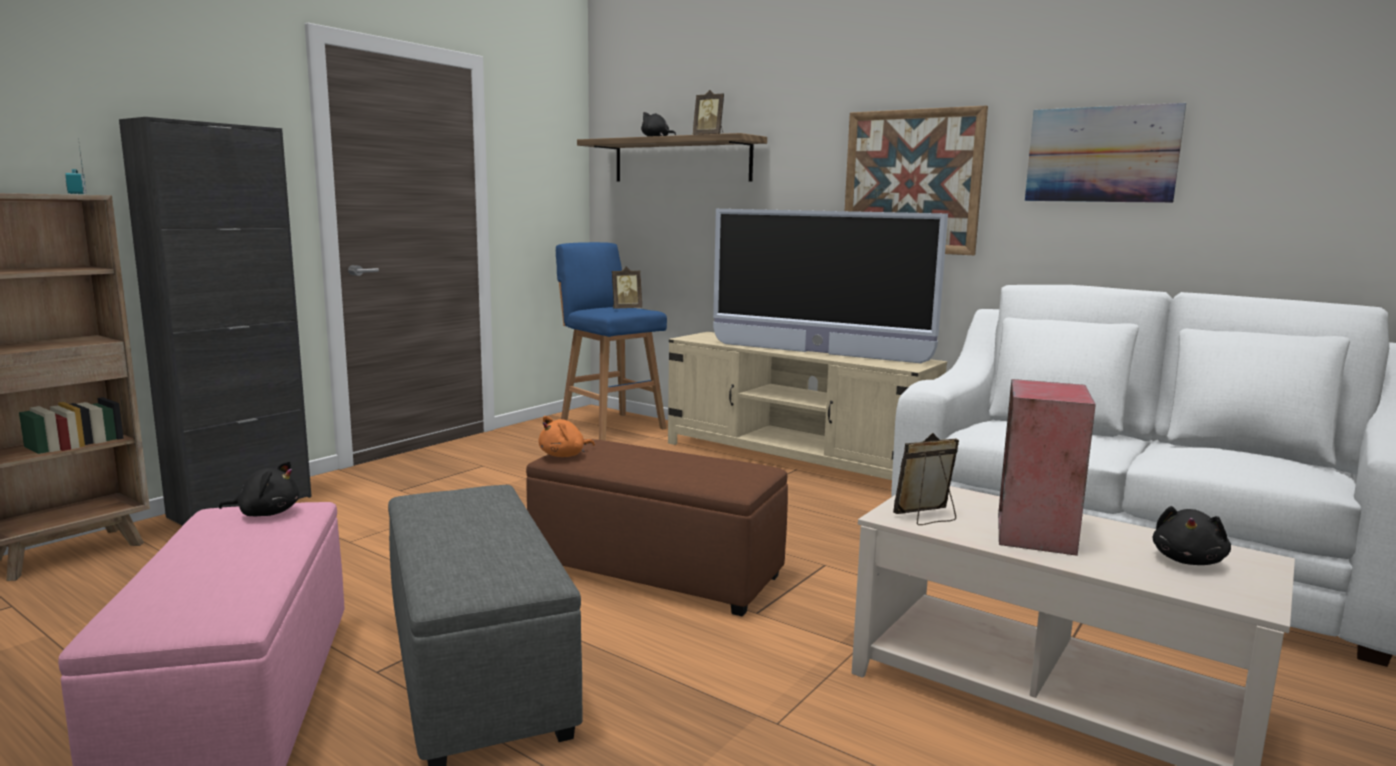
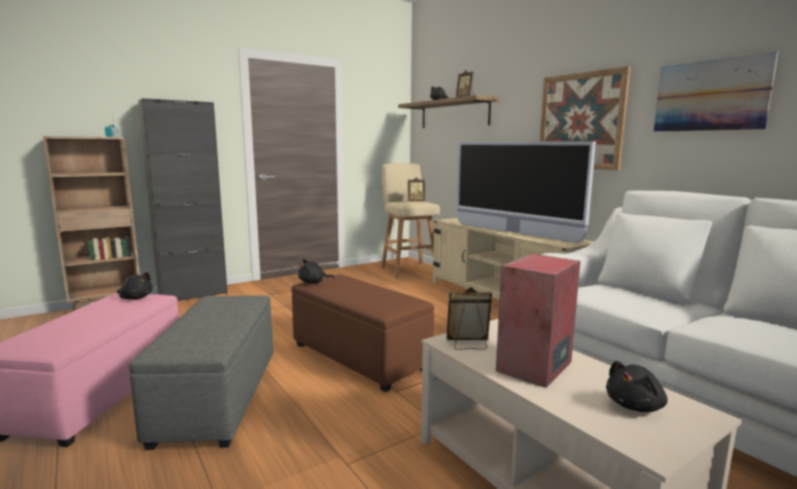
camera: 20 degrees right, 0 degrees up
(564, 455) = (313, 282): orange plush toy -> black plush toy
(610, 426) = (408, 270): blue stool -> beige stool

